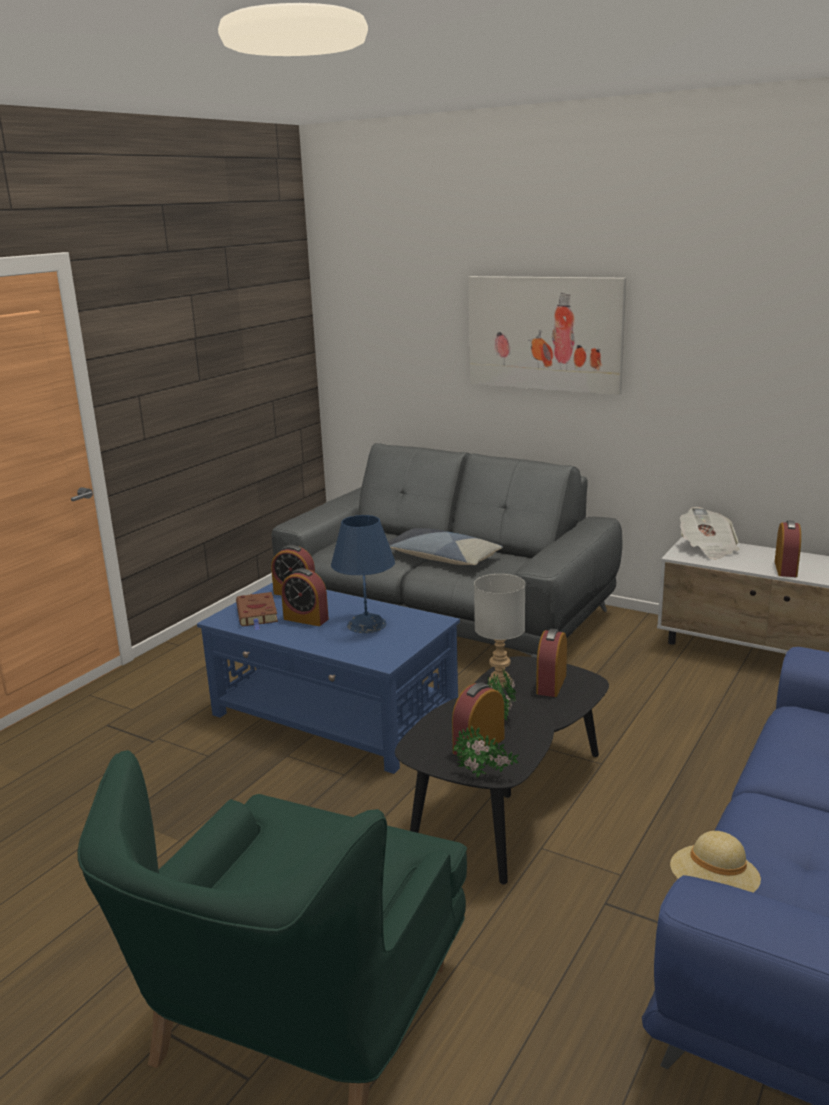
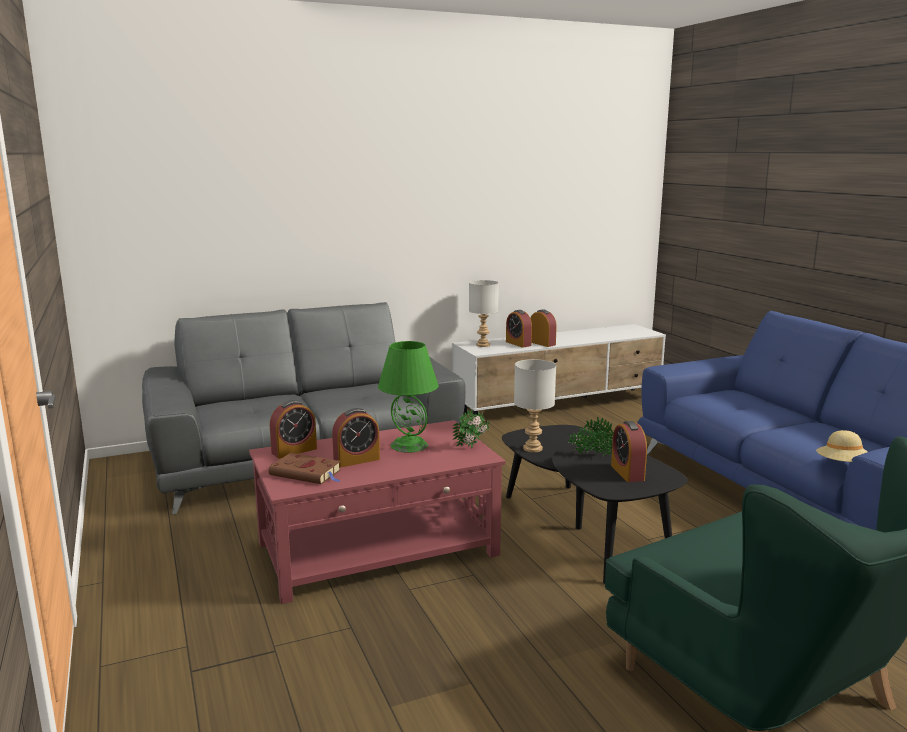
camera: 55 degrees left, 5 degrees down
(335, 714) = (379, 549): blue coffee table -> red coffee table
(366, 624) = (408, 445): blue table lamp -> green table lamp
(442, 558) = (326, 400): pillow -> none
(485, 776) = (668, 482): potted plant -> potted plant (473, 446)
(544, 333) = (329, 197): picture -> none
(551, 684) = (558, 438): alarm clock -> alarm clock (518, 343)
(708, 548) = (483, 345): newspaper -> grey table lamp

